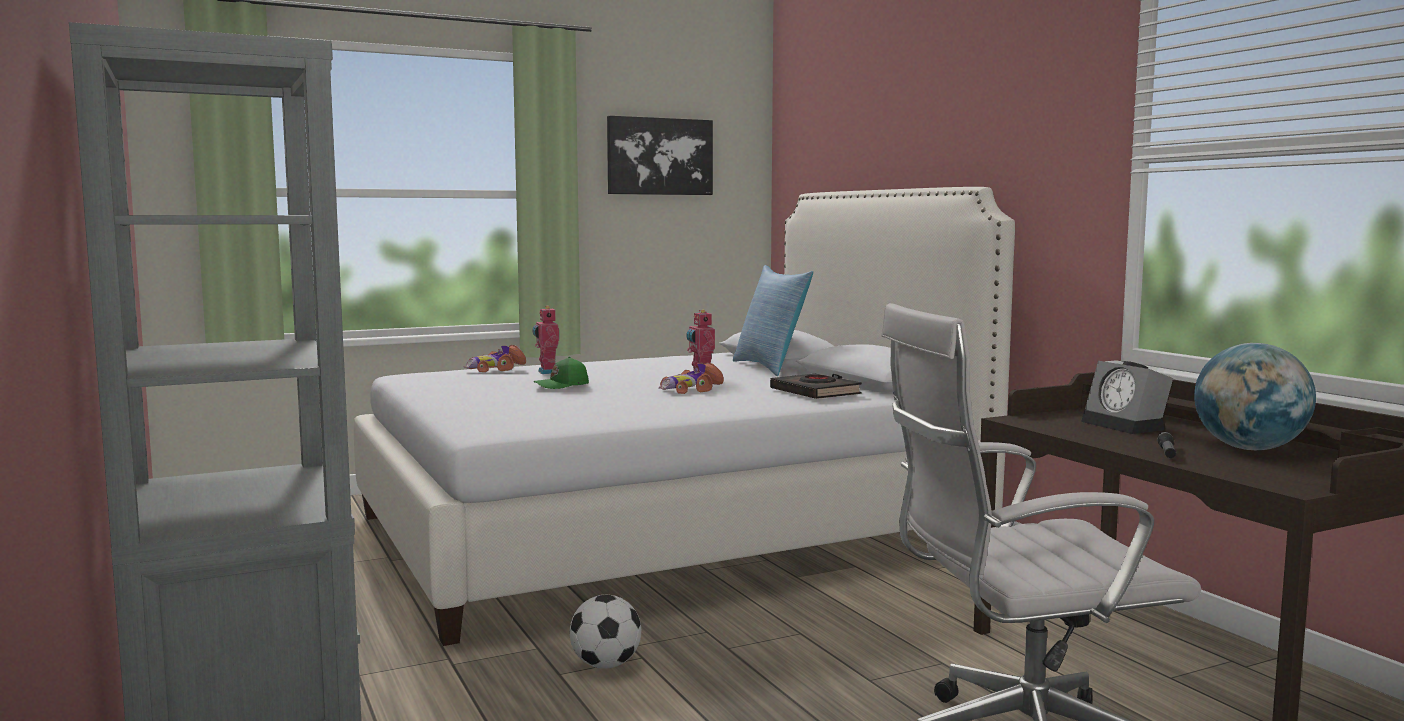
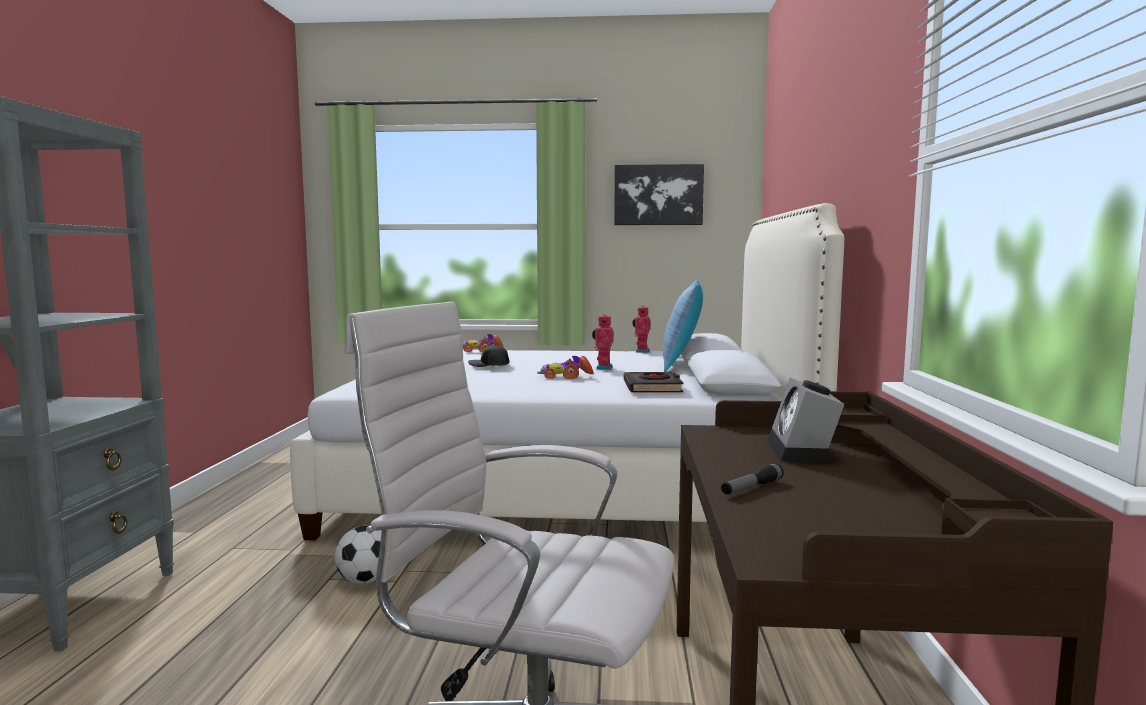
camera: 30 degrees right, 0 degrees up
(546, 372) = (508, 355): toy robot -> toy robot (641, 351)
(562, 385) = (489, 365): green cap -> black cap
(1249, 449) = (868, 500): globe -> none

